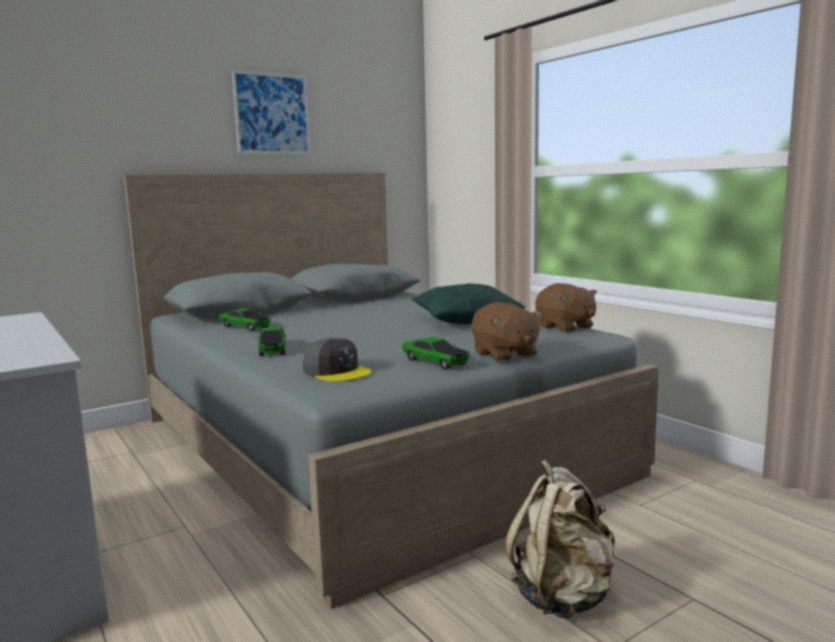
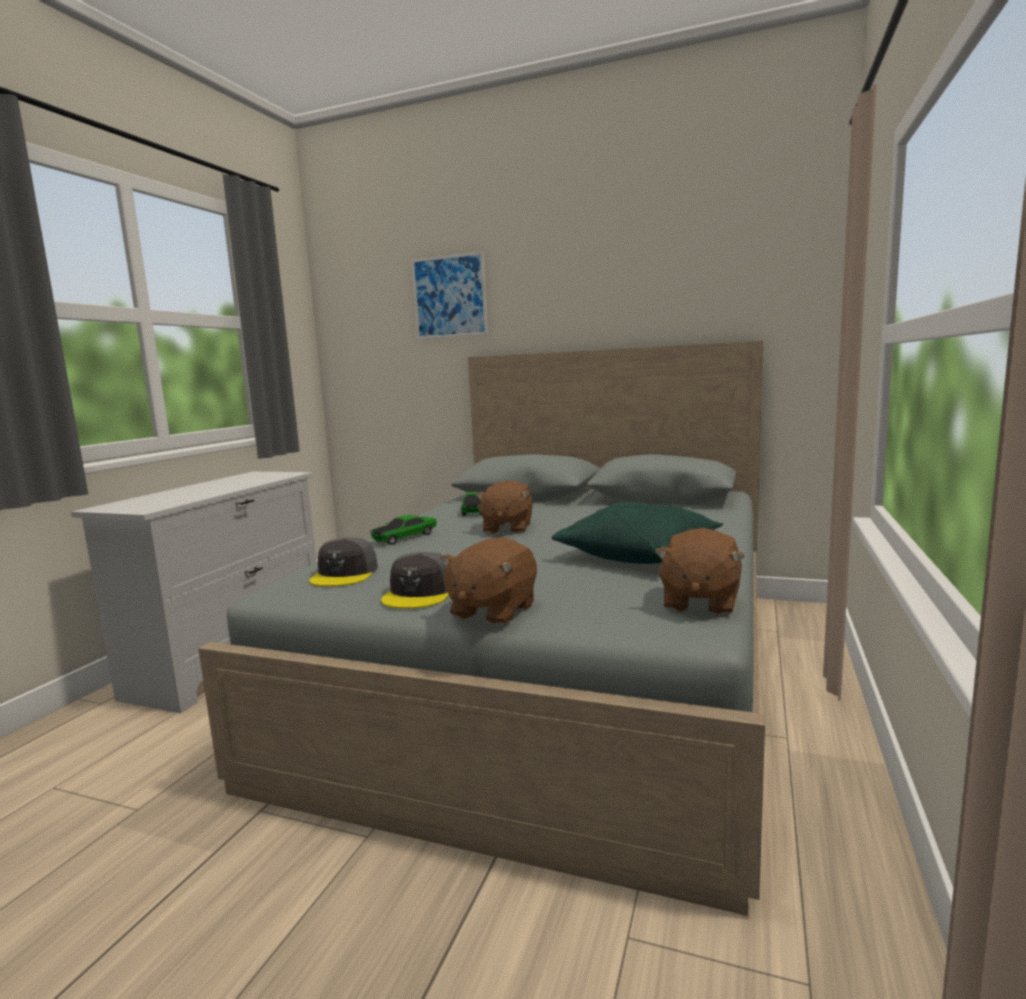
camera: 55 degrees right, 0 degrees up
(272, 114) = (617, 282): picture -> picture (449, 296)
(327, 328) = (507, 528): none -> brown plush toy
(435, 362) = (420, 593): toy car -> grey cap
(563, 596) = (310, 944): beige backpack -> none

